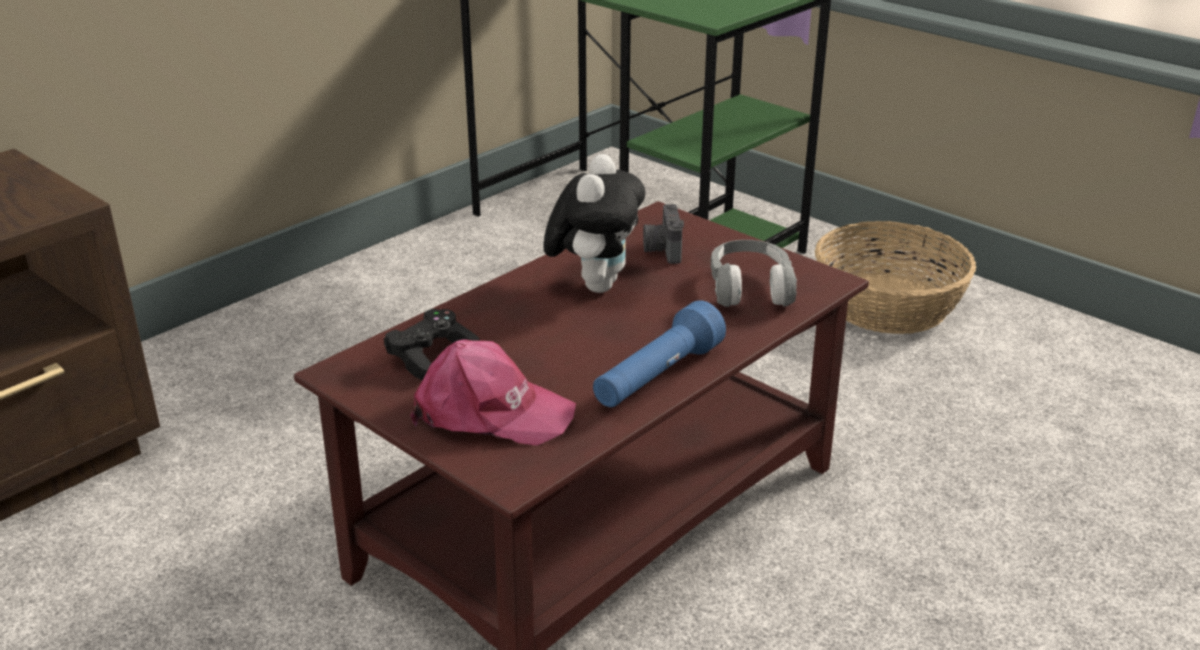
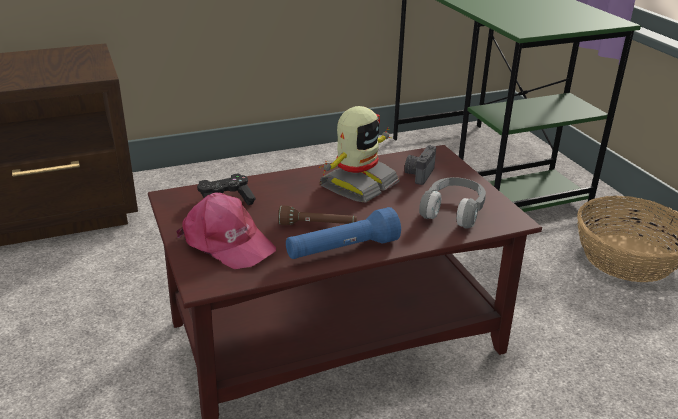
camera: 25 degrees right, 0 degrees up
(594, 354) = (317, 225): none -> brown flashlight
(595, 284) = (357, 185): plush toy -> toy robot

